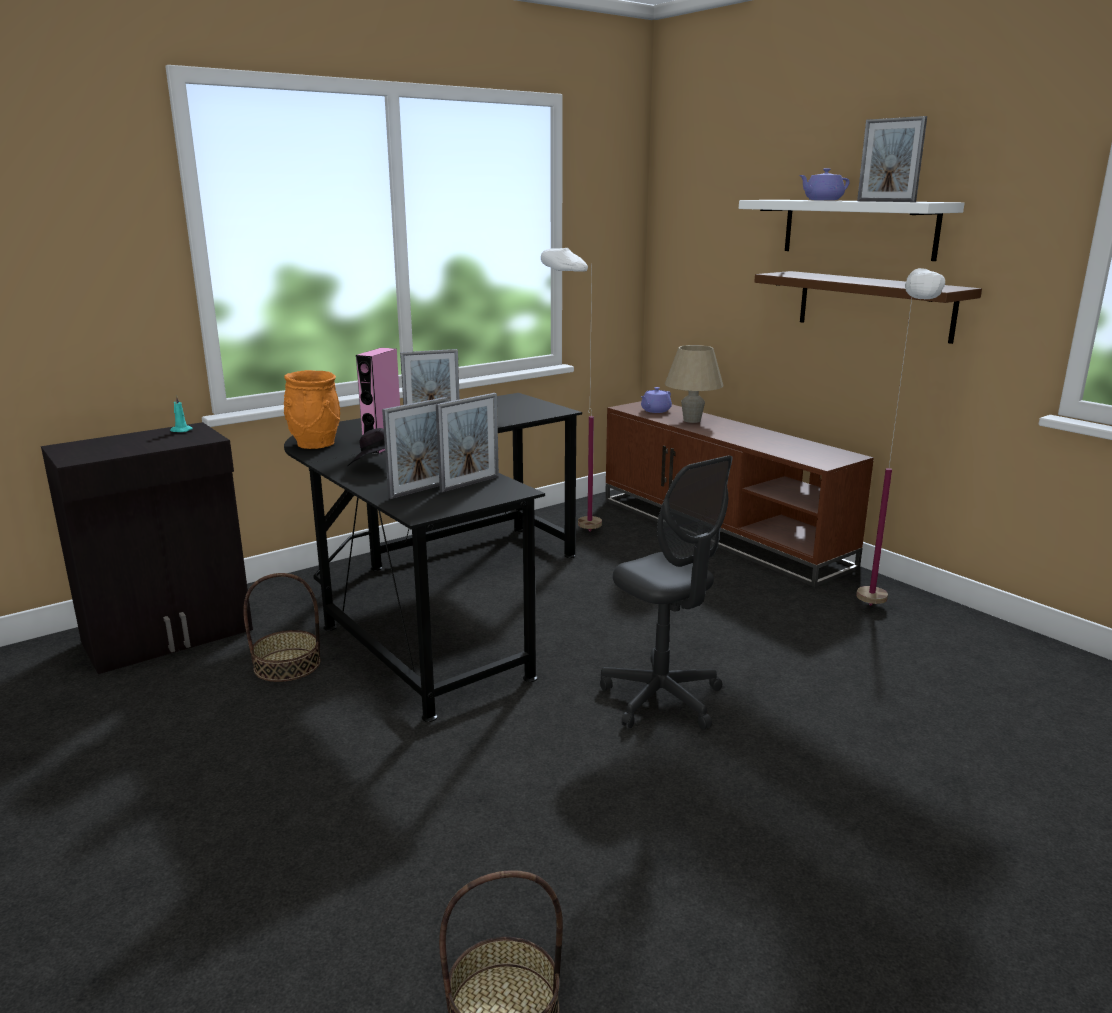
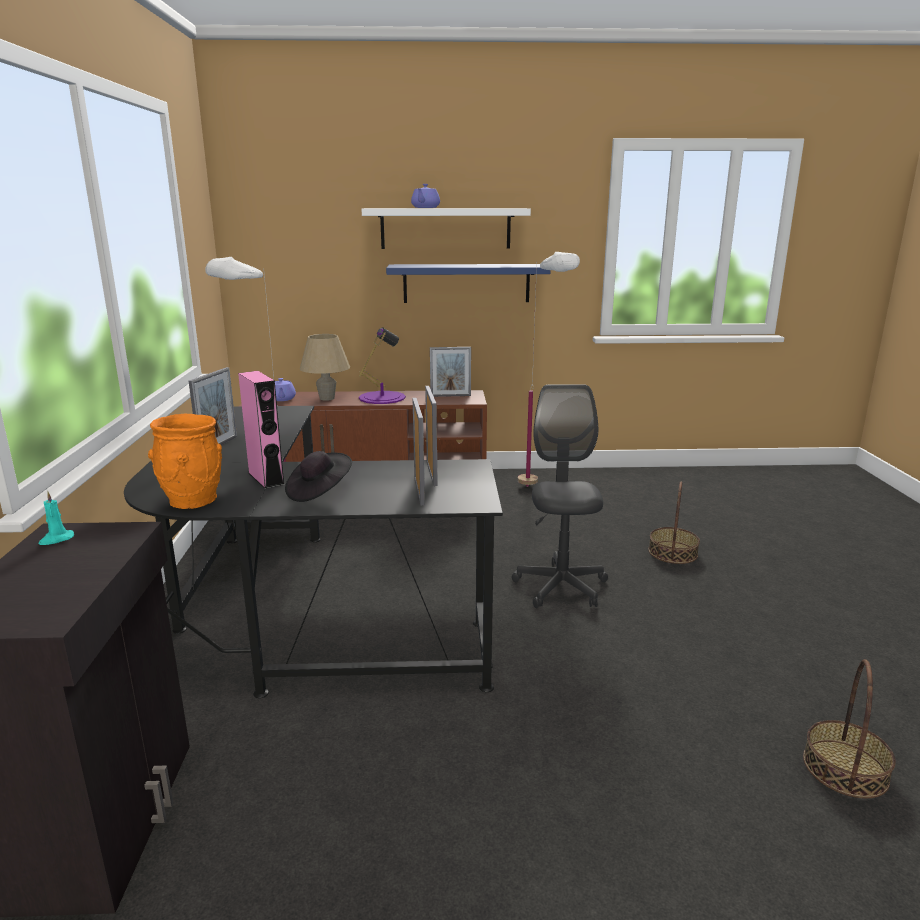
camera: 55 degrees left, 0 degrees up
(287, 665) = (300, 742): basket -> basket (672, 552)
(662, 699) = (560, 587): grey office chair -> grey office chair turned 90 degrees counterclockwise
(741, 433) = (382, 397): none -> purple table lamp
(874, 305) = (466, 283): brown shelf -> blue shelf
(885, 201) = (492, 208): picture frame -> picture frame (450, 396)

